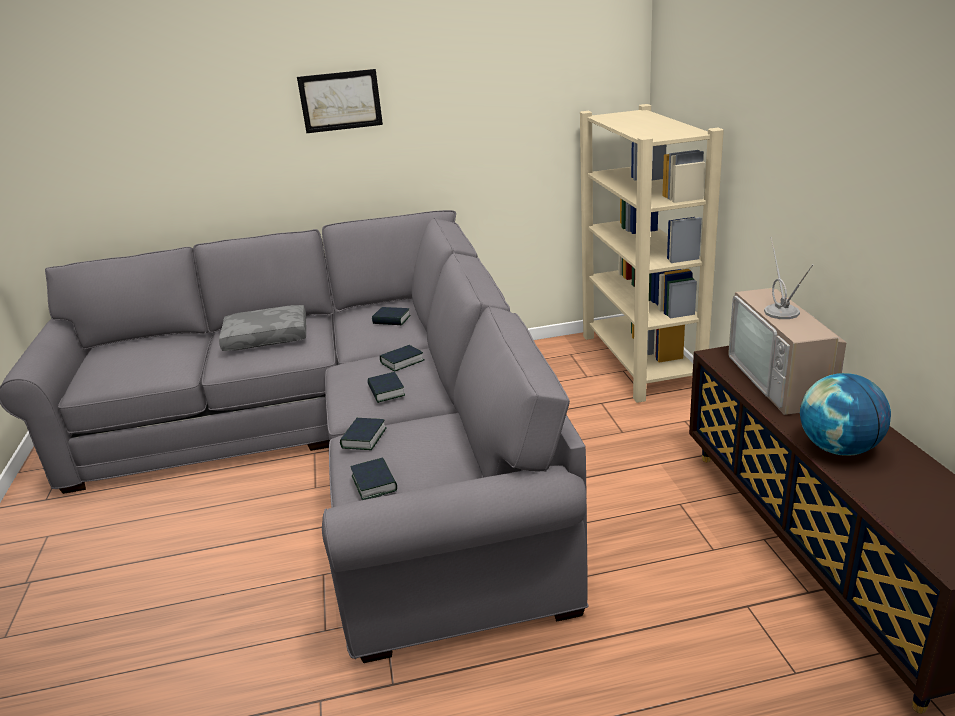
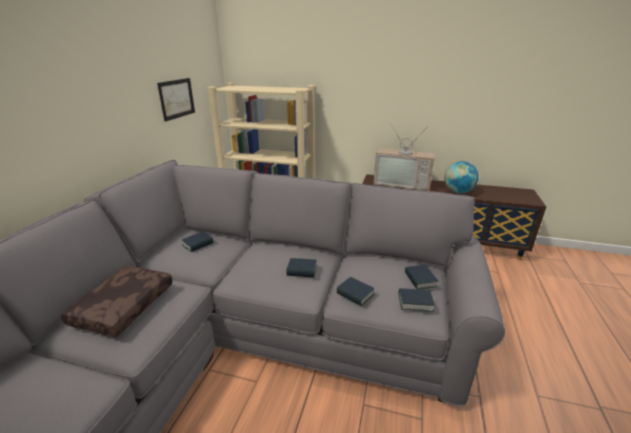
camera: 65 degrees left, 0 degrees up
(267, 337) = (123, 306): grey pillow -> brown pillow
(340, 101) = (70, 78): picture -> picture (177, 98)
(402, 362) = (268, 255): book -> book (420, 280)

